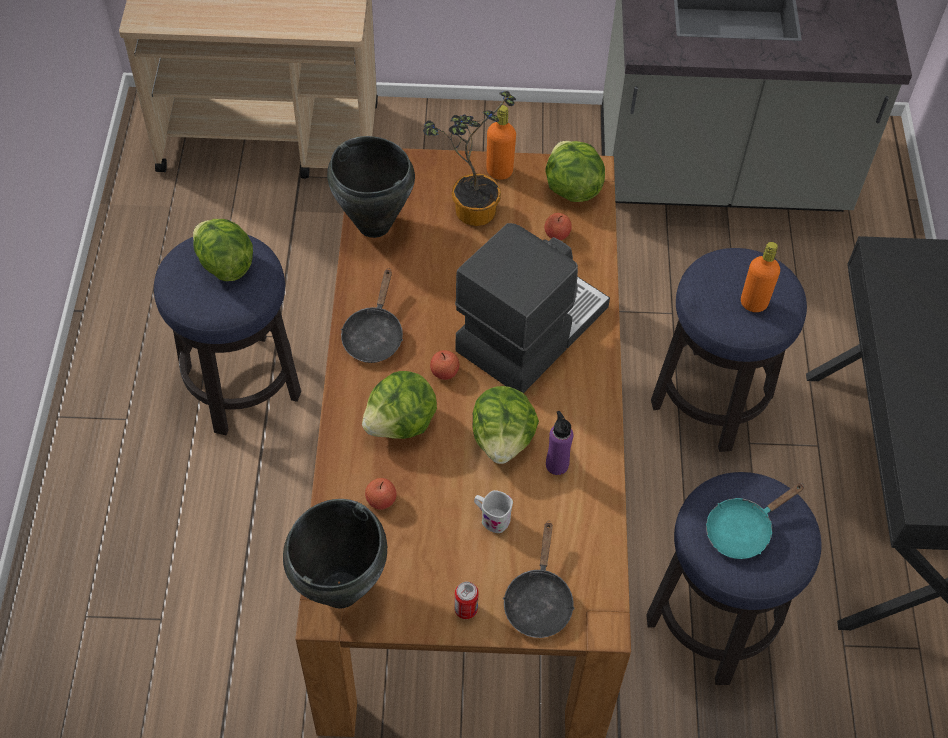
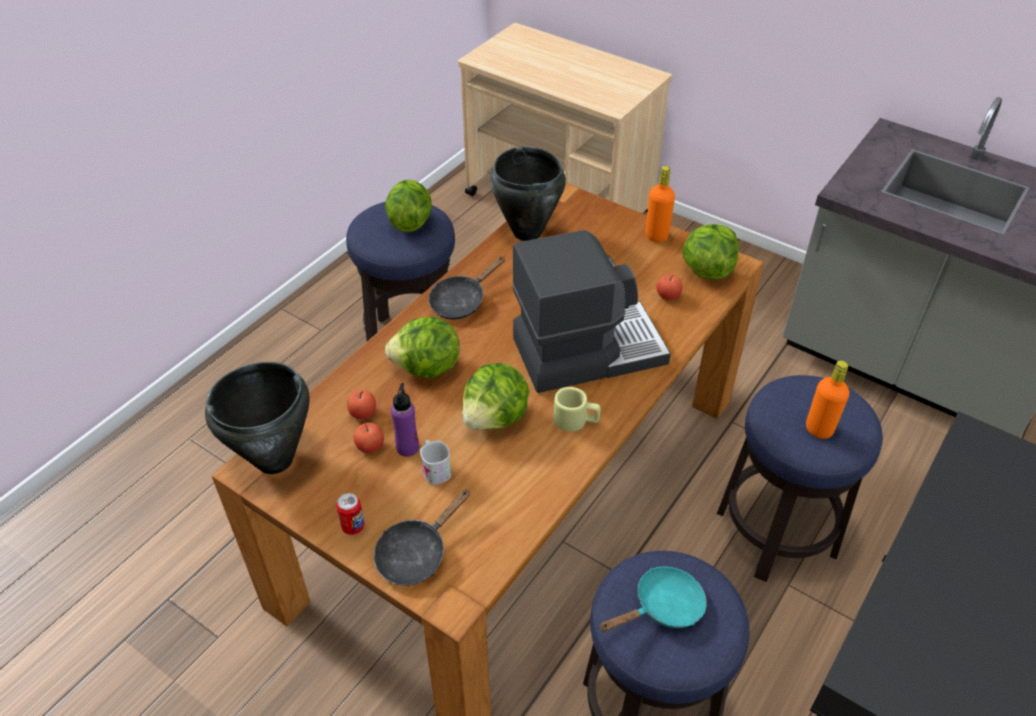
camera: 35 degrees right, 10 degrees down
(444, 372) = (492, 349): apple -> apple (370, 446)
(469, 208) = (611, 250): potted plant -> none
(557, 465) = (523, 458): purple bottle -> purple bottle (407, 447)
(572, 405) = (576, 420): none -> beige mug
(743, 530) = (662, 607): turquoise frying pan -> turquoise frying pan turned 150 degrees clockwise

